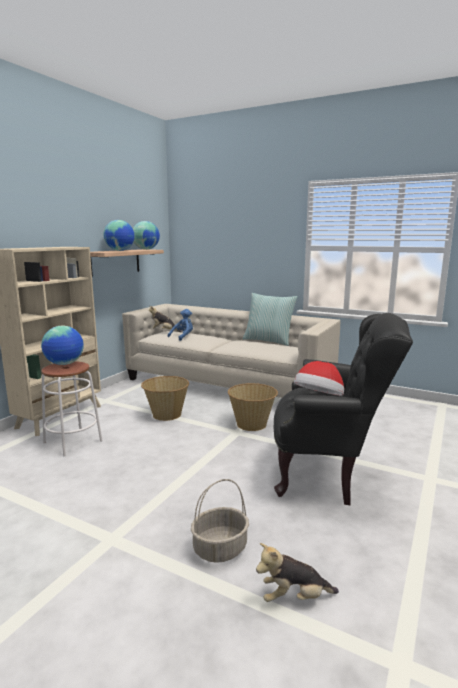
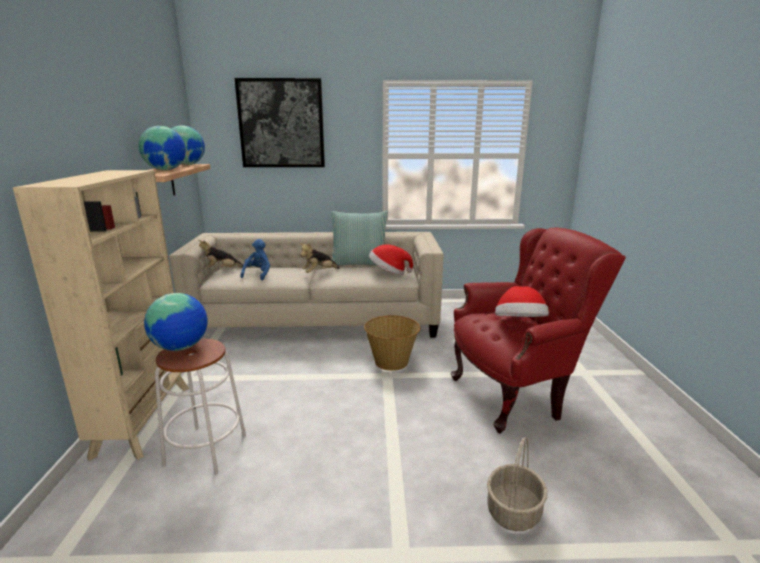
camera: 30 degrees left, 5 degrees up
(166, 414) = (287, 375): basket -> none
(227, 220) = (281, 124): none -> picture
(281, 349) = (389, 273): none -> hat
(294, 597) = (619, 530): plush toy -> plush toy (319, 273)
(329, 475) = (515, 396): black armchair -> red armchair

